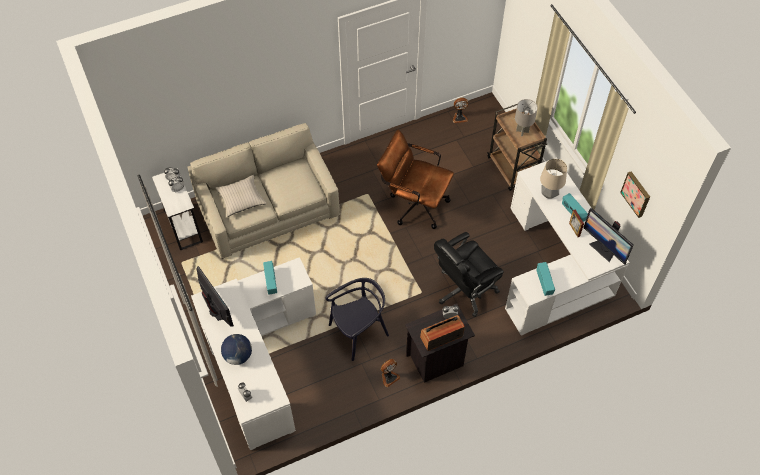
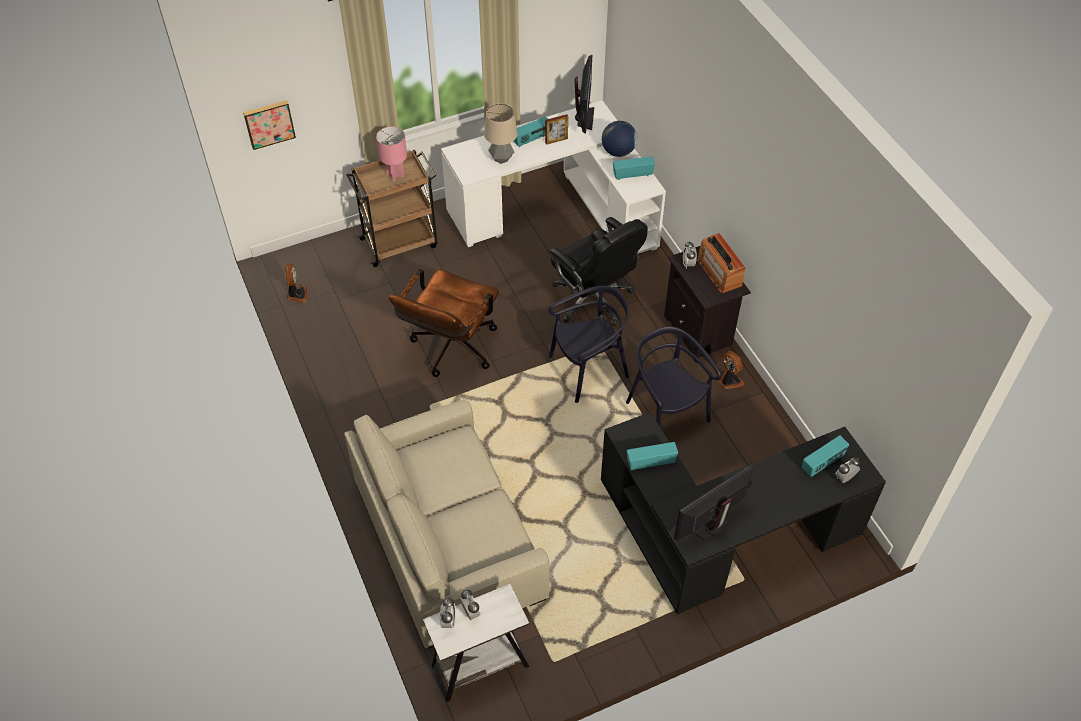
camera: 90 degrees left, 5 degrees down
(238, 355) = (783, 492): globe -> globe (618, 152)
(241, 199) = (472, 535): beige pillow -> none
(256, 361) = (723, 538): white desk -> black desk
(259, 383) = (822, 463): none -> radio
(398, 285) = (588, 370): none -> black chair
(522, 131) = (395, 175): grey table lamp -> pink table lamp
(604, 249) = (584, 118): monitor -> monitor turned 45 degrees counterclockwise
(636, 194) = (553, 41): picture -> picture (269, 123)

